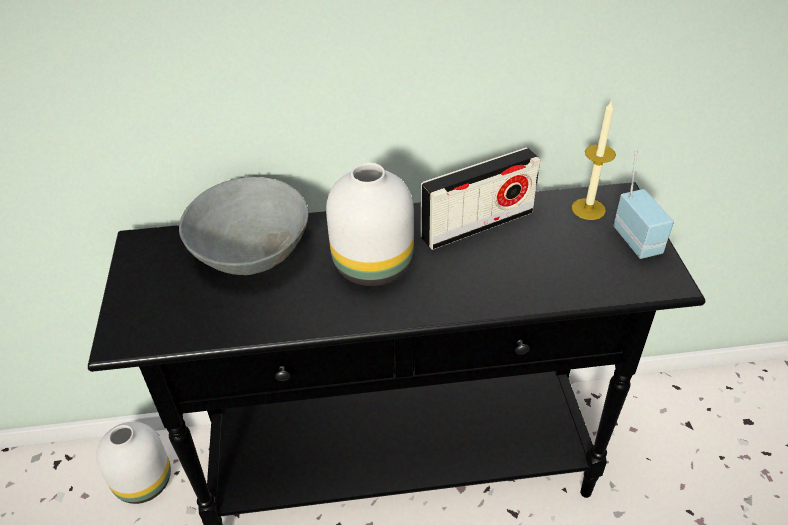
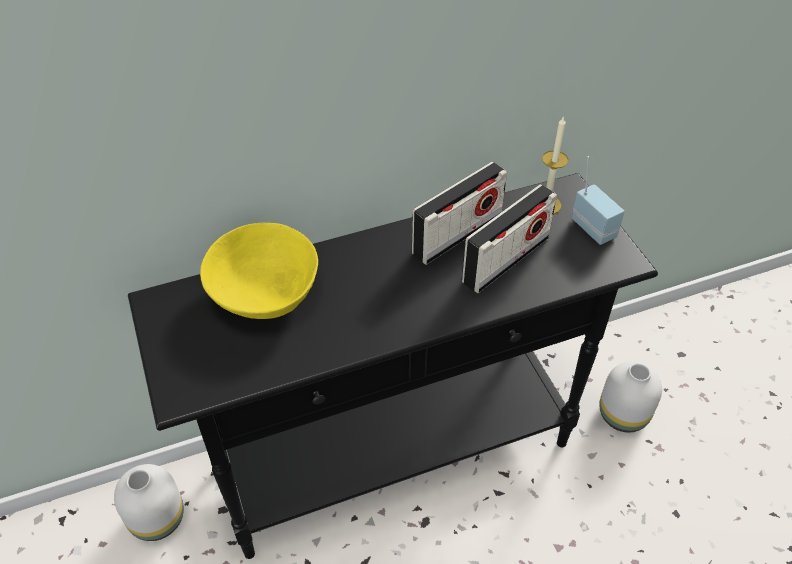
camera: 15 degrees left, 5 degrees up
(250, 250) = (263, 292): grey bowl -> yellow bowl
(375, 266) = (381, 288): white vase -> white vase (624, 415)
(524, 258) = (505, 260): none -> radio

